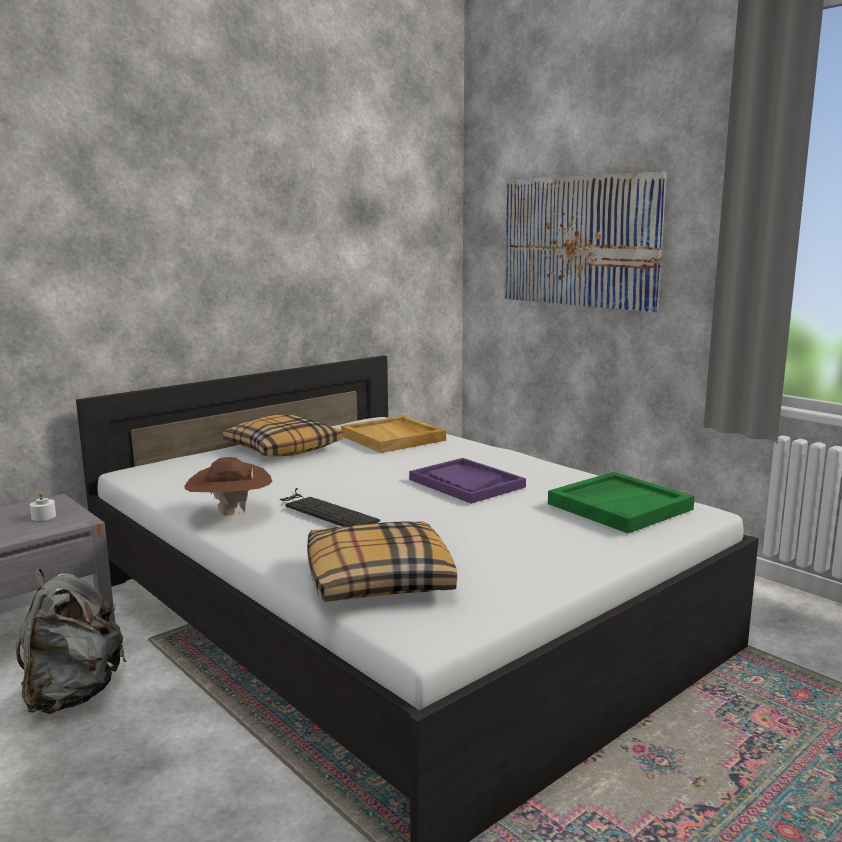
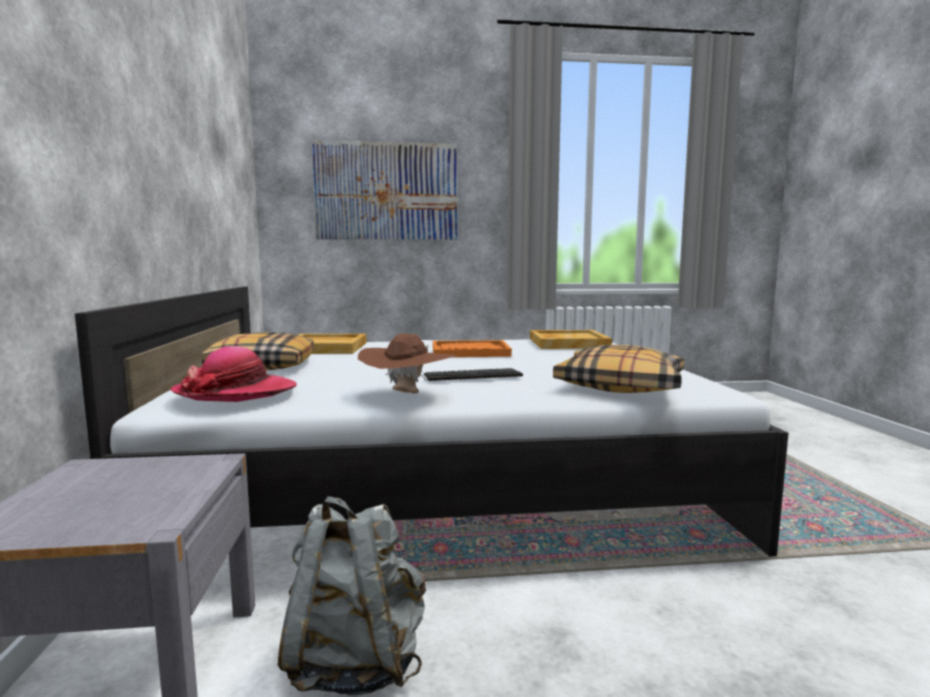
camera: 55 degrees left, 5 degrees down
(43, 516) = (141, 476): white candle -> none
(172, 473) = (236, 392): none -> hat
(466, 483) = (470, 352): purple tray -> orange tray
(619, 506) = (567, 343): green tray -> beige tray

